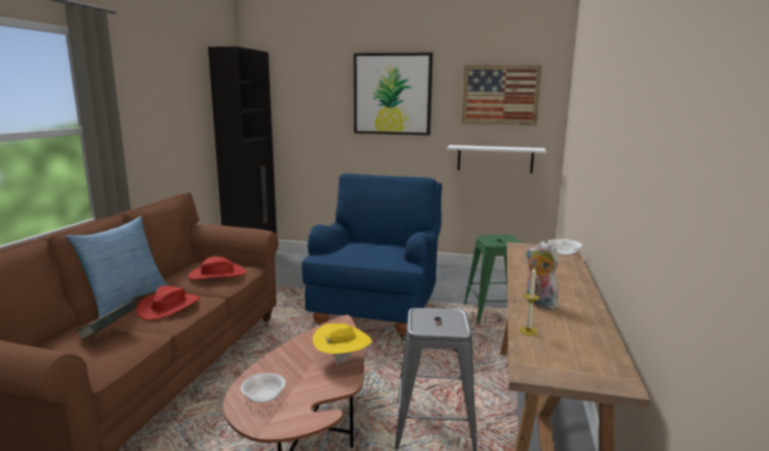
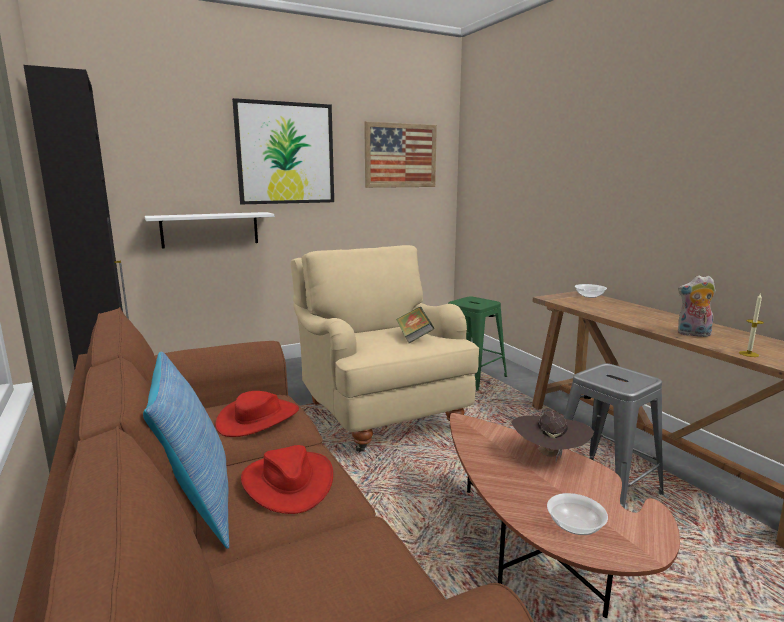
camera: 40 degrees left, 0 degrees up
(109, 334) = (311, 555): book -> book (414, 337)
(342, 361) = (549, 456): yellow hat -> brown hat
(377, 312) = (379, 412): blue armchair -> beige armchair
(495, 159) = (399, 224): white shelf -> white shelf (210, 229)

